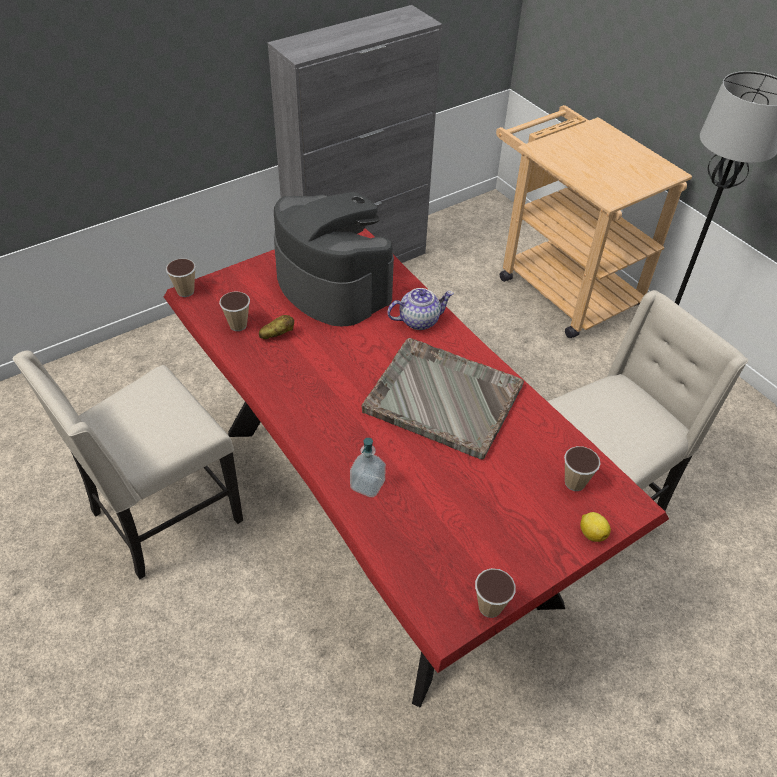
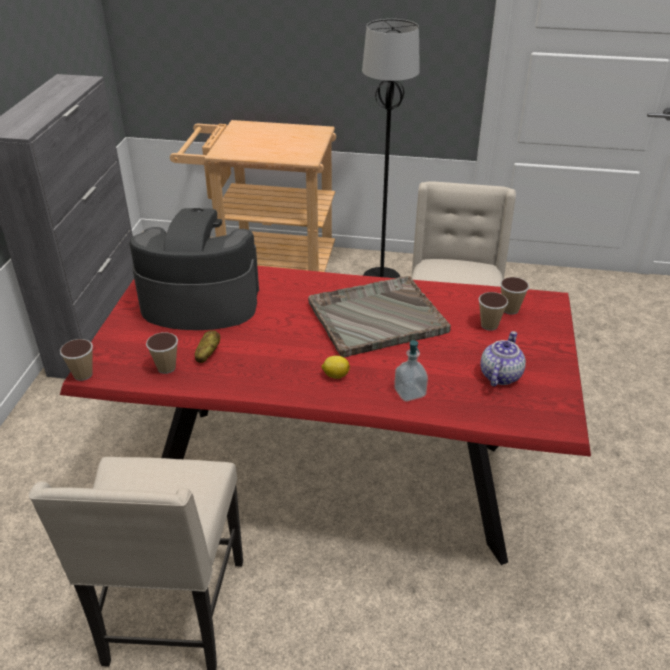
camera: 45 degrees left, 10 degrees down
(419, 320) = (293, 286): teapot -> teapot (500, 375)
(490, 607) = (568, 398): cup -> cup (489, 325)
(591, 533) = (555, 326): lemon -> lemon (335, 375)

